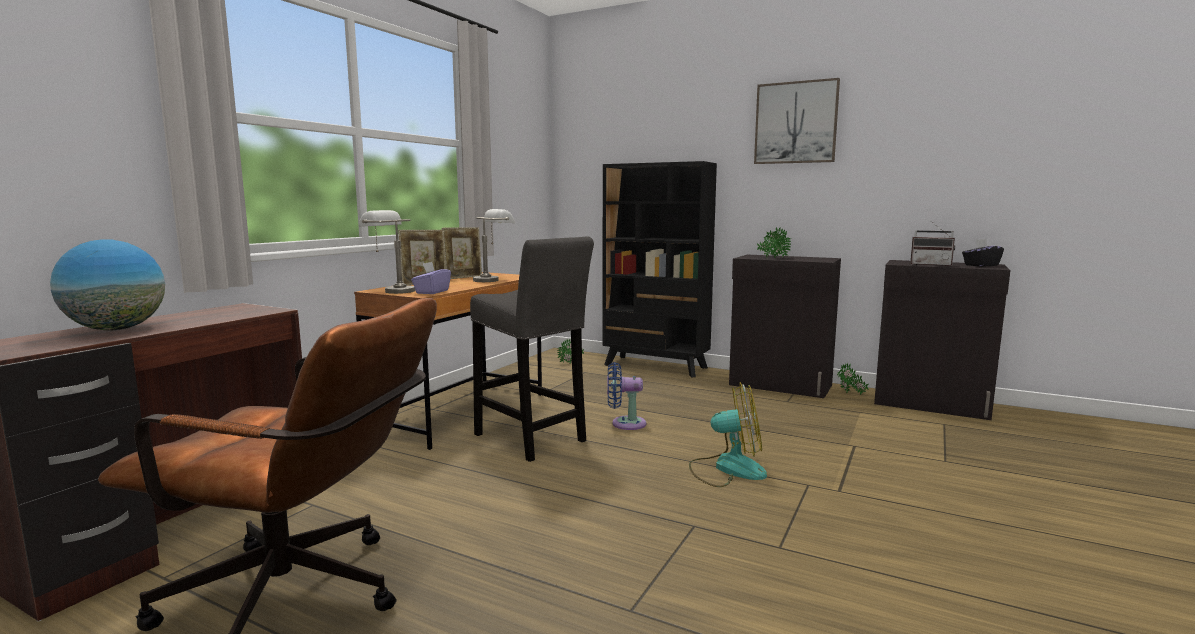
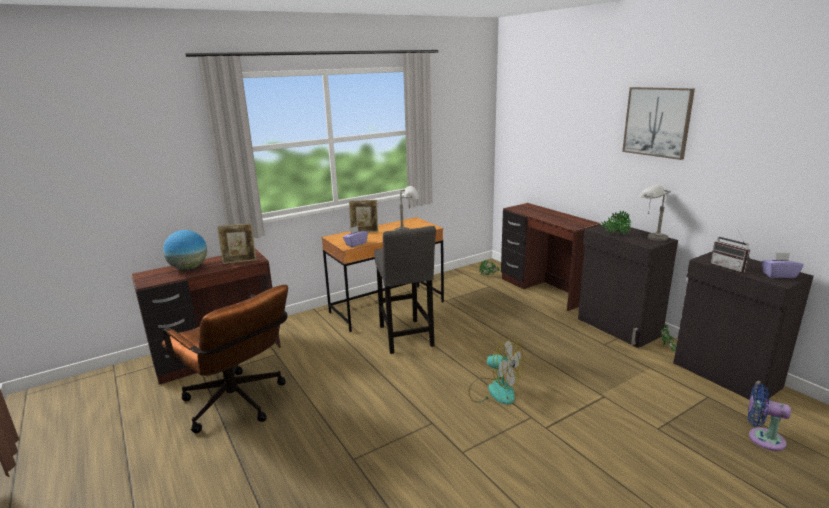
camera: 30 degrees right, 10 degrees up
(390, 291) = (337, 239): grey table lamp -> grey table lamp (650, 237)
(463, 278) = (395, 225): picture frame -> picture frame (240, 261)
(625, 423) = (470, 338): blue fan -> blue fan (762, 438)
(655, 366) = (543, 290): black bookcase -> brown desk
(981, 265) = (778, 275): black tissue box -> purple tissue box

